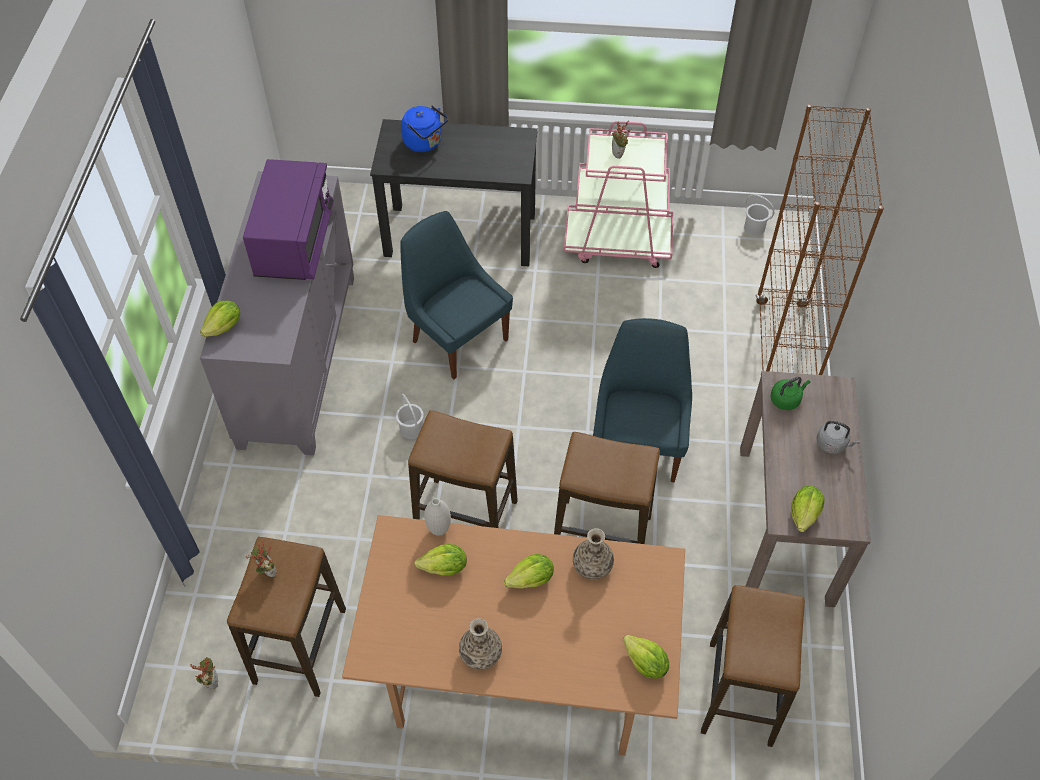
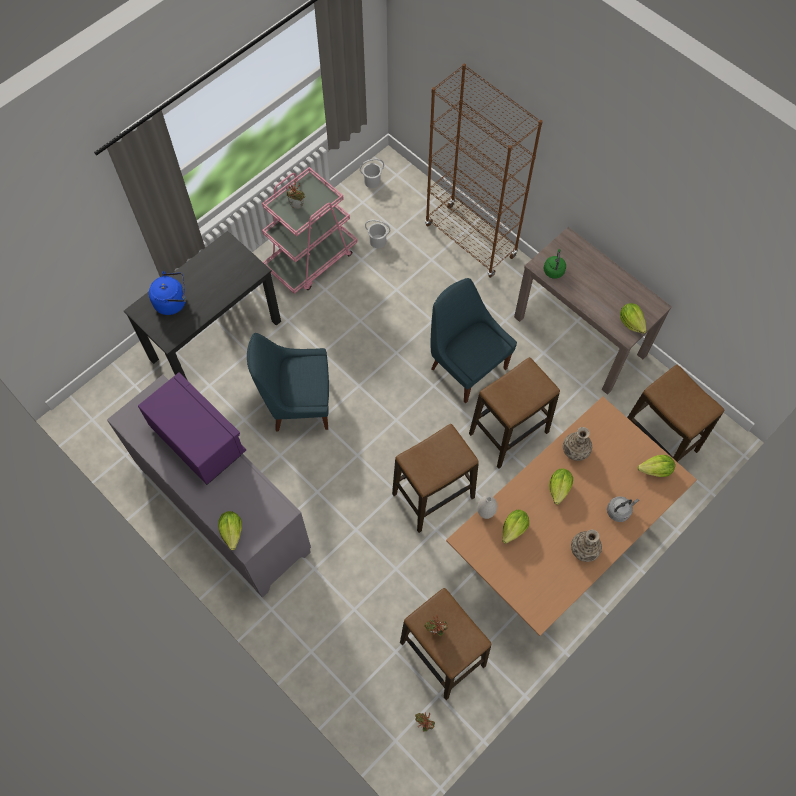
camera: 50 degrees left, 10 degrees up
(411, 429) = (343, 481): white bucket -> white bucket (378, 241)
(833, 444) = (600, 272): grey kettle -> grey kettle (619, 511)

